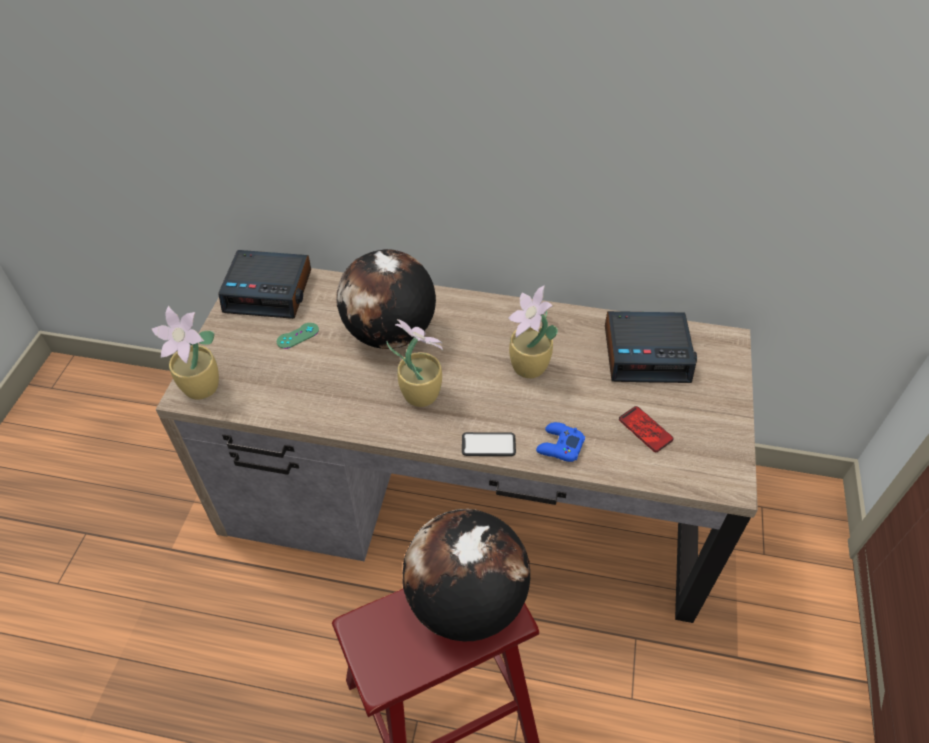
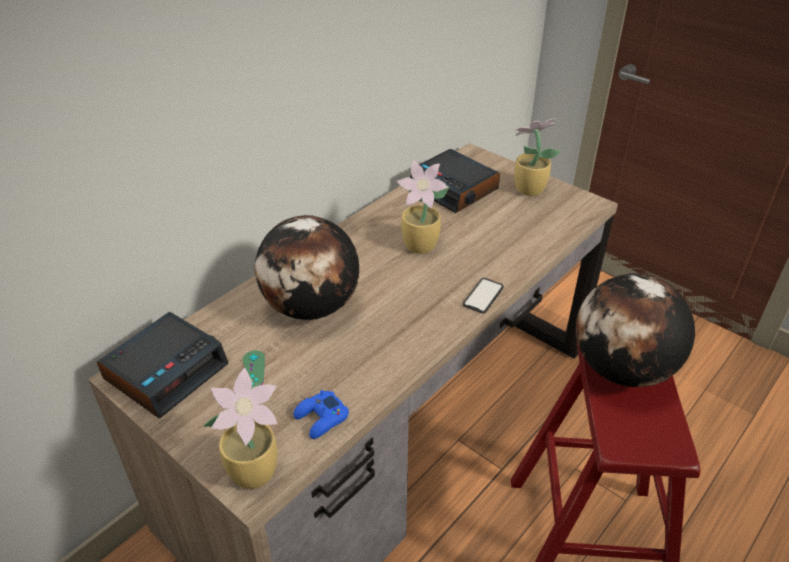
camera: 60 degrees left, 10 degrees down
(420, 393) = (398, 314): potted plant -> potted plant (527, 189)
(559, 446) = (510, 261): blue game controller -> blue game controller (321, 418)
(645, 429) = (523, 218): phone -> none
(647, 353) = (455, 189): alarm clock -> alarm clock turned 105 degrees clockwise

